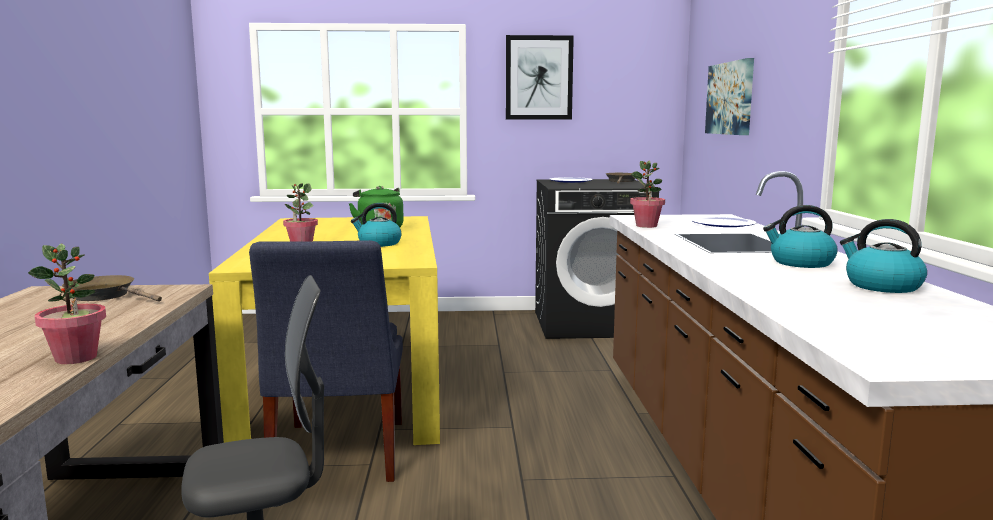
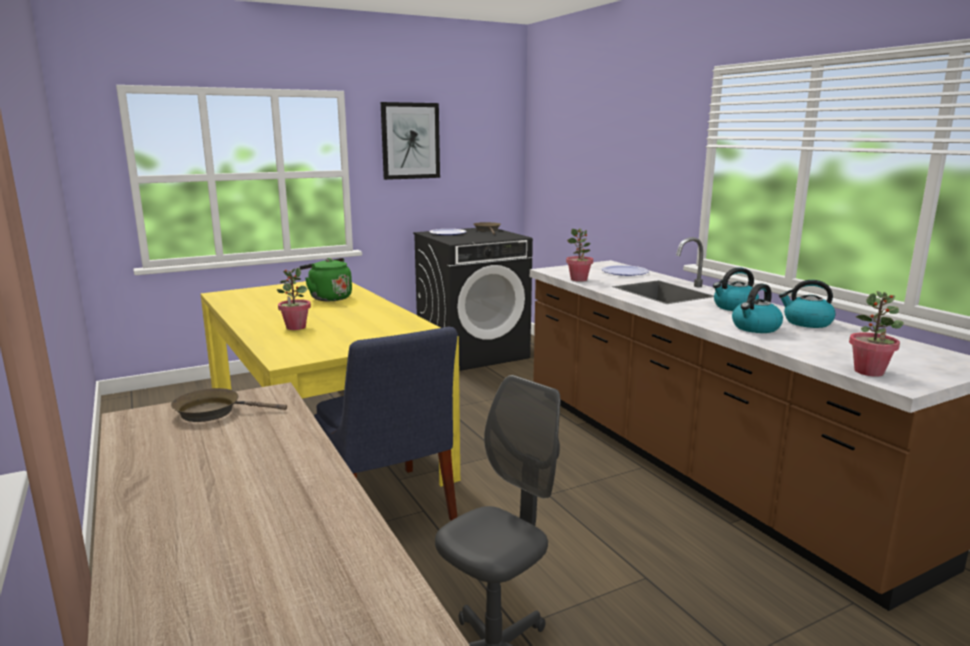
camera: 25 degrees left, 5 degrees up
(76, 358) = (334, 480): potted plant -> potted plant (869, 372)
(379, 244) = (361, 316): kettle -> kettle (755, 328)
(730, 98) = (586, 164): picture -> none

